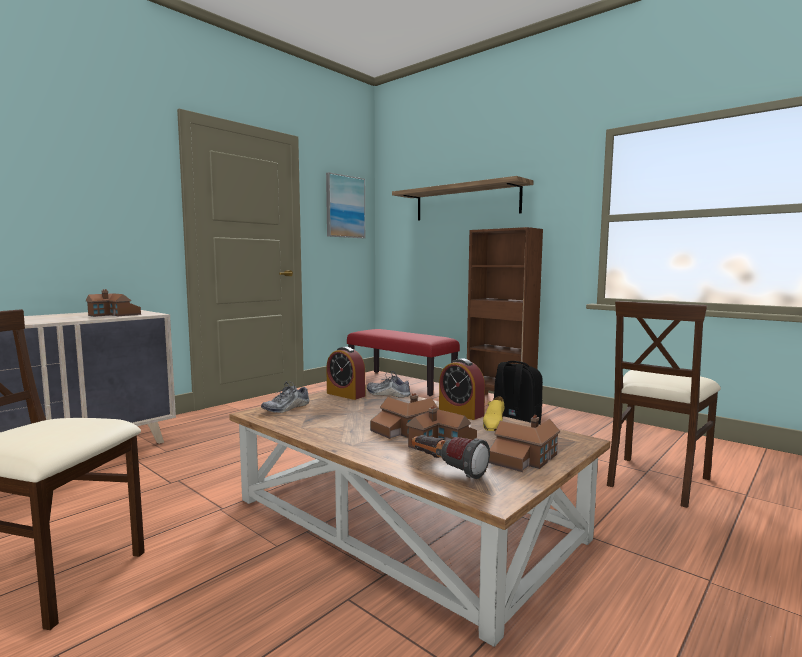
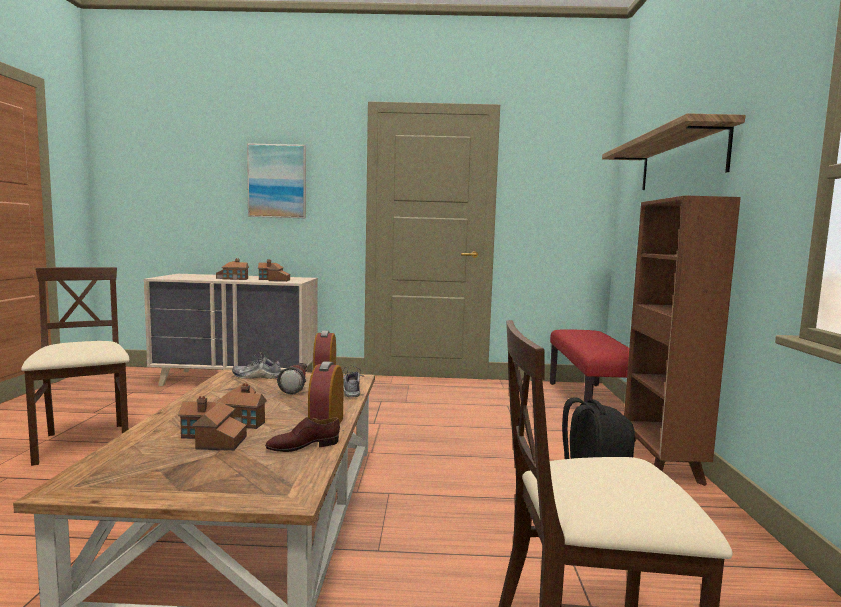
camera: 50 degrees right, 0 degrees up
(345, 207) = (564, 178): picture -> picture (277, 181)
(446, 468) = (138, 455): flashlight -> flashlight (297, 387)
(493, 424) = (303, 446): yellow shoe -> brown shoe
(524, 459) = (193, 480): toy house -> toy house (233, 278)

